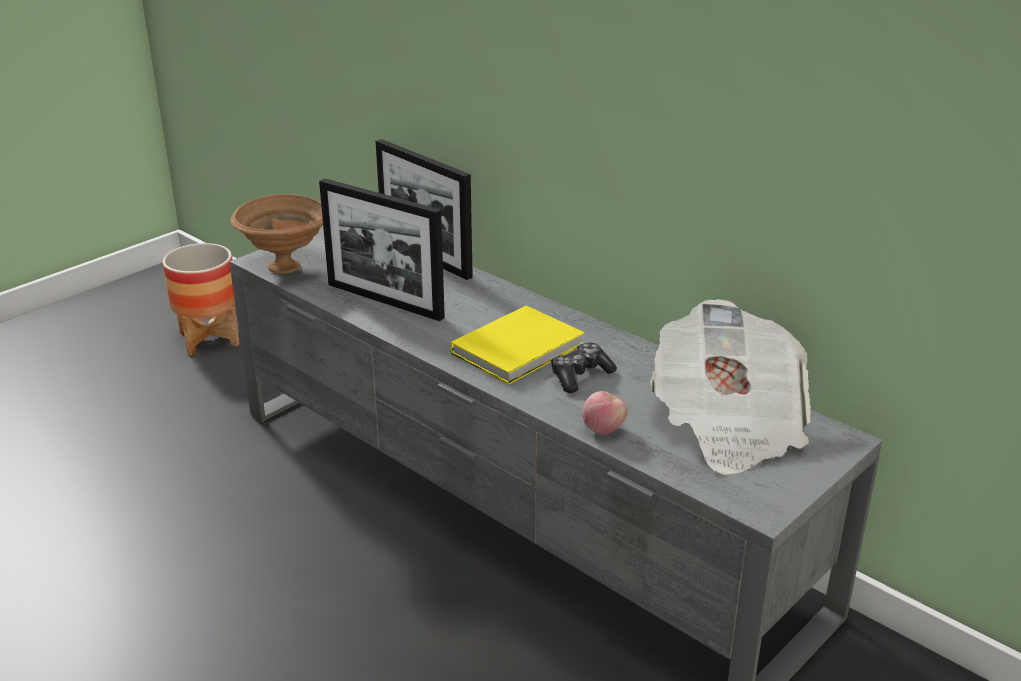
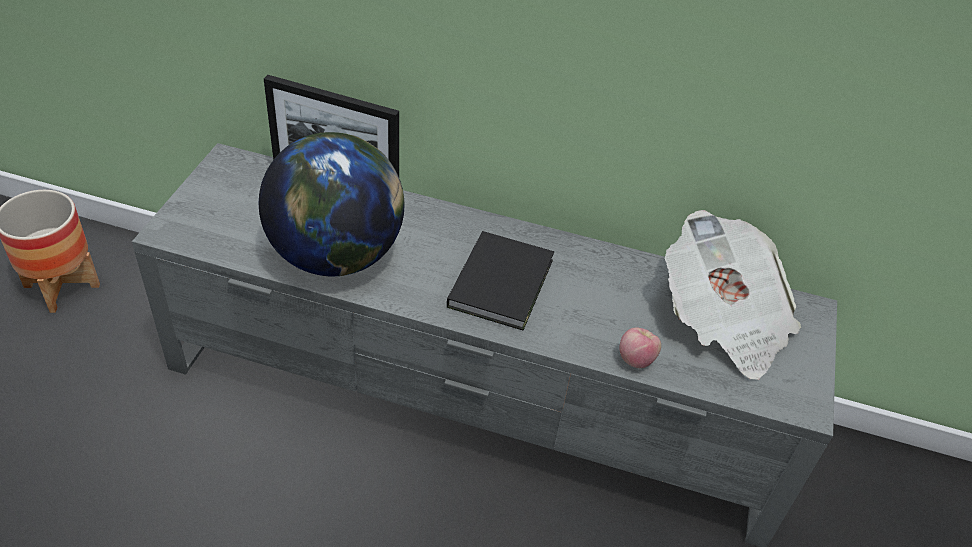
camera: 30 degrees left, 15 degrees up
(287, 267) = (203, 234): brown bowl -> none
(385, 301) = (336, 255): picture frame -> globe
(521, 348) = (503, 281): yellow book -> black book
(580, 376) = (575, 300): game controller -> none

